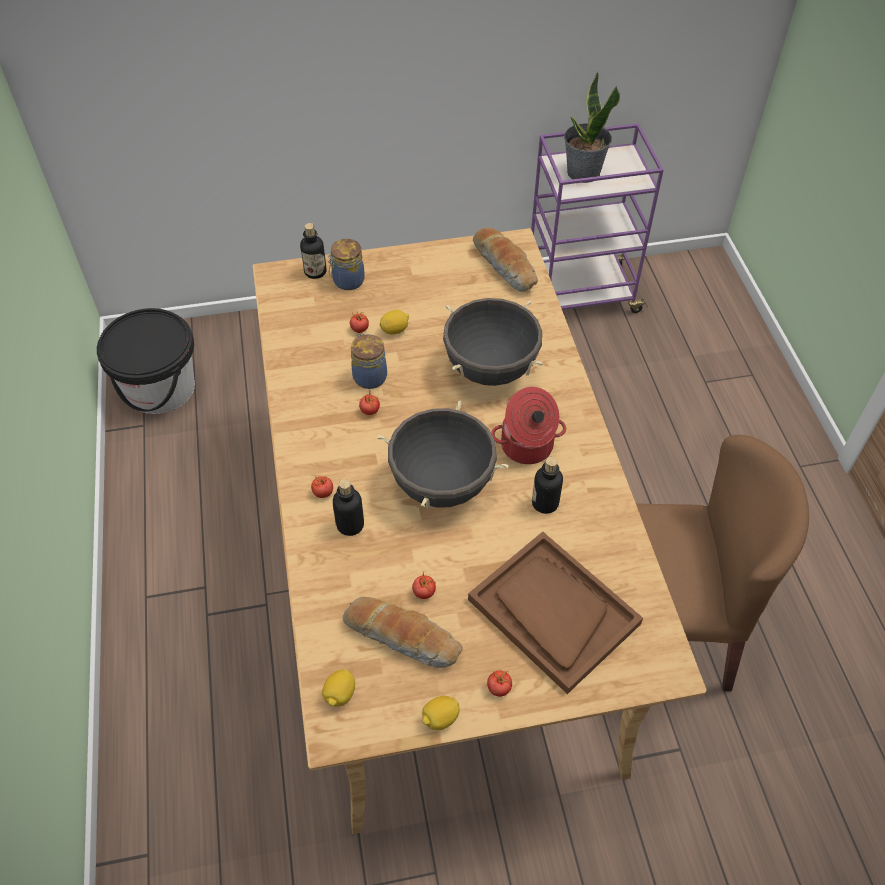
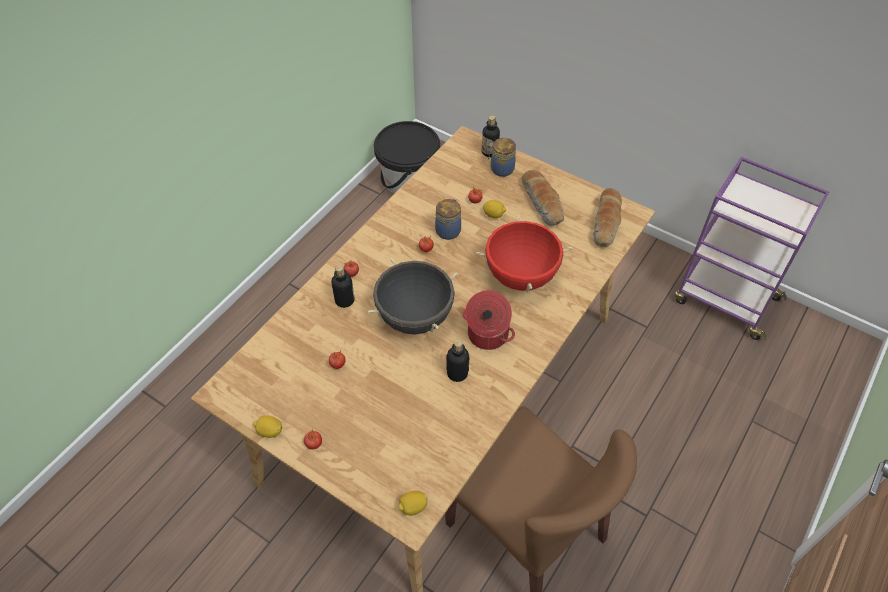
camera: 45 degrees right, 0 degrees up
(340, 694) = (242, 377): lemon -> lemon (413, 507)
(403, 637) = (301, 377): bread -> bread (543, 203)
(490, 369) = (521, 276): black cooking pot -> red cooking pot
(553, 612) = (388, 432): brown tray -> none
(583, 172) = (753, 202): potted plant -> none

